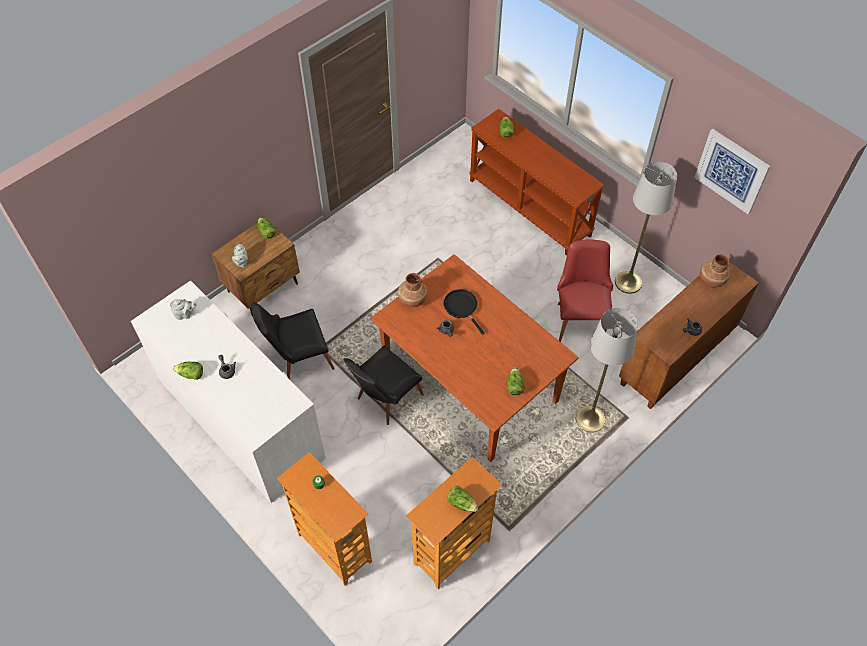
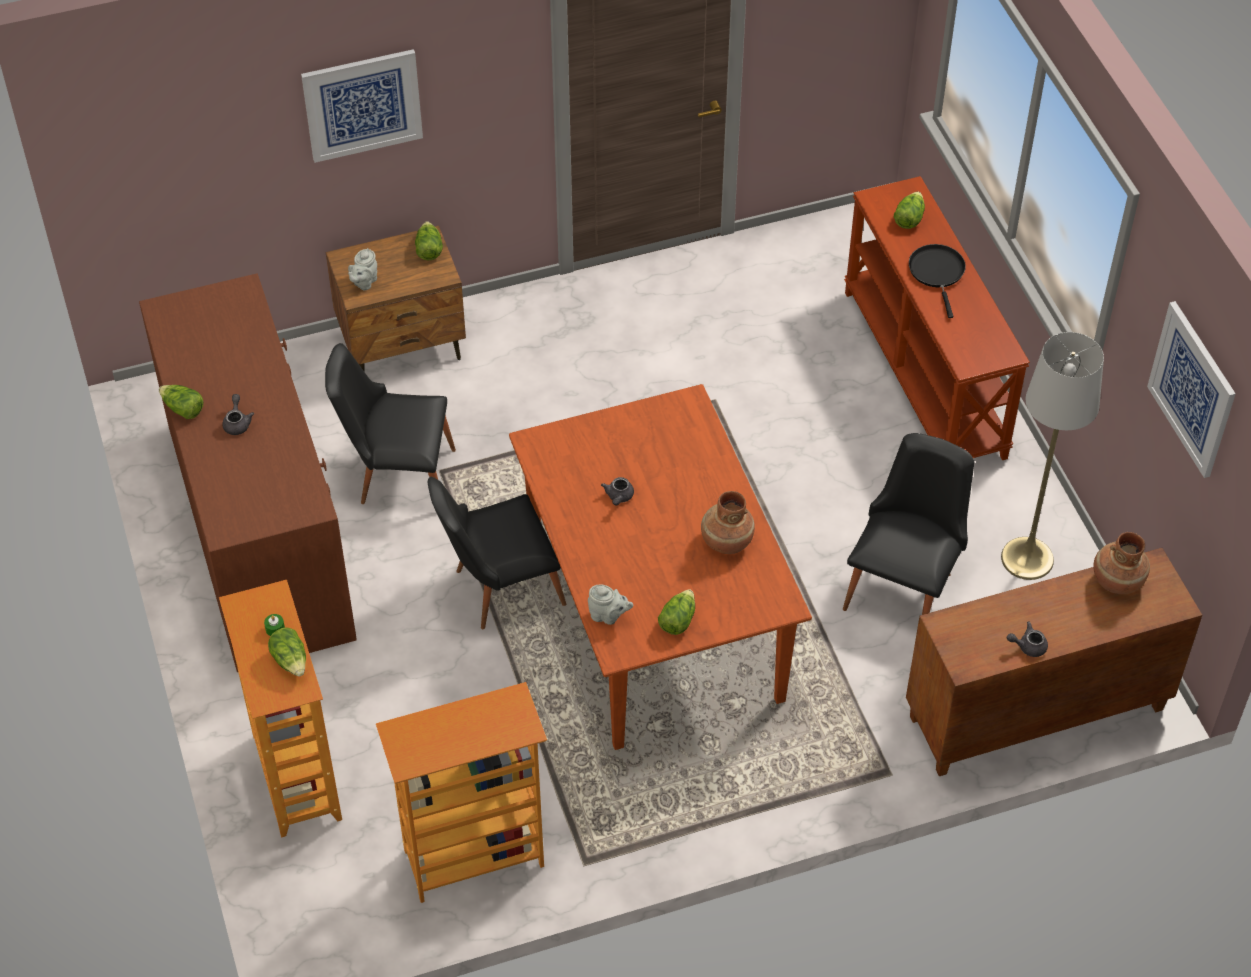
camera: 25 degrees right, 5 degrees down
(185, 314) = (221, 320): grey teapot -> grey teapot (608, 616)
(216, 165) = (362, 104): none -> picture
(240, 418) = (259, 530): white dresser -> brown dresser
(412, 300) = (592, 430): brown vase -> brown vase (726, 541)
(462, 307) = (665, 470): black frying pan -> black frying pan (937, 273)
(462, 503) = (470, 740): lettuce -> lettuce (291, 660)
(580, 317) = (904, 584): red chair -> black chair
(590, 419) = (823, 751): grey floor lamp -> none

